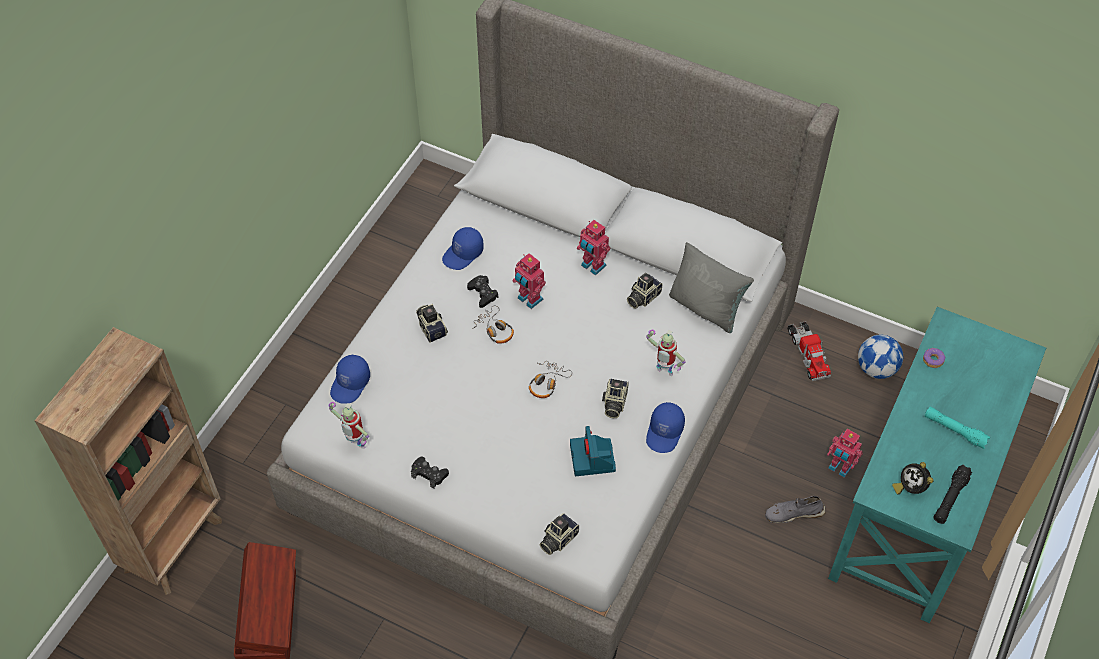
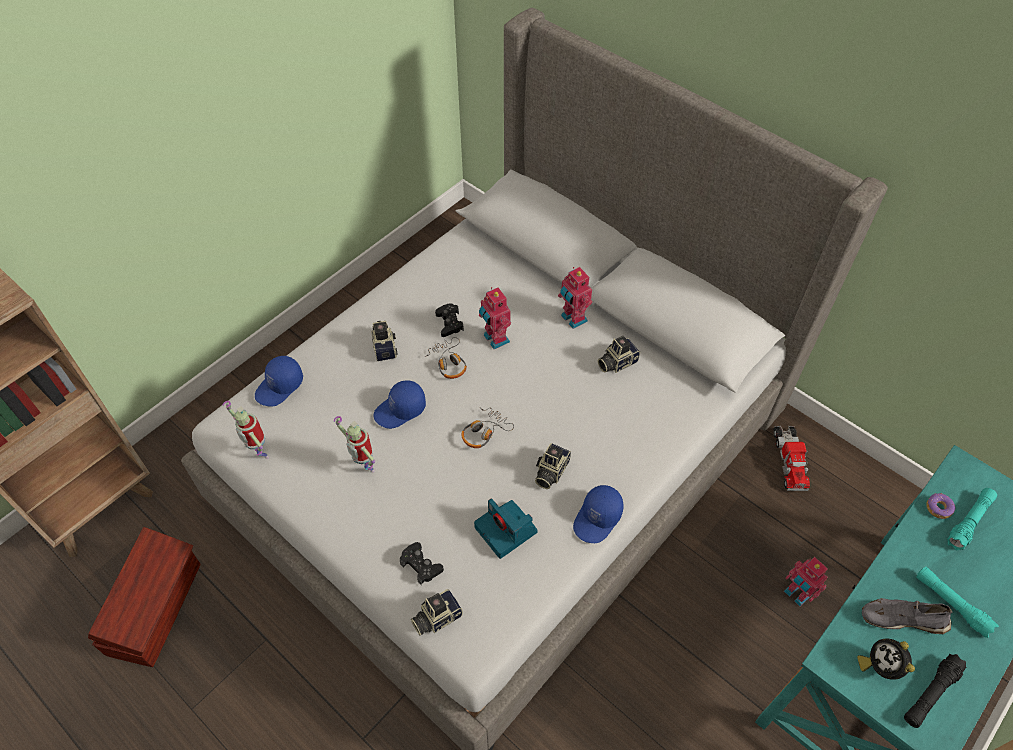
camera: 15 degrees right, 0 degrees up
(429, 474) = (323, 504): black game controller -> black game controller (421, 565)
(463, 254) = (444, 280): blue cap -> blue cap (400, 410)
(593, 459) = (507, 530): camera -> camera turned 45 degrees counterclockwise
(663, 373) = (615, 450): toy robot -> toy robot (364, 468)
(706, 308) = (683, 388): grey pillow -> none
(794, 513) = (733, 633): grey shoe -> grey shoe (902, 618)
(876, 369) = (860, 493): football -> none
(958, 365) = (969, 521): none -> turquoise flashlight

